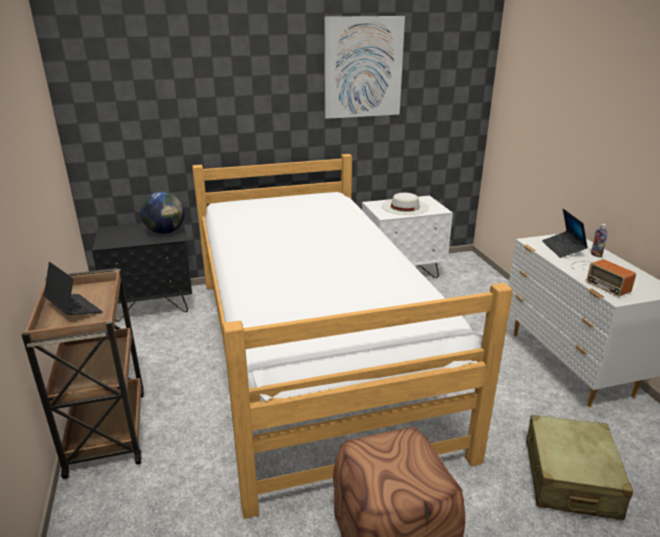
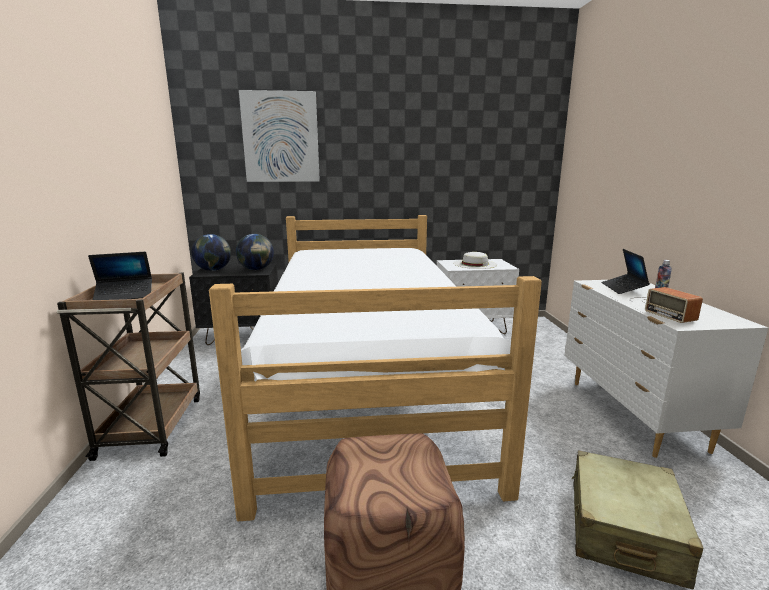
camera: 10 degrees right, 10 degrees down
(74, 309) = (124, 295): laptop -> laptop turned 105 degrees clockwise
(115, 236) = (214, 270): none -> globe
(363, 68) = (439, 139): picture -> picture (280, 137)

